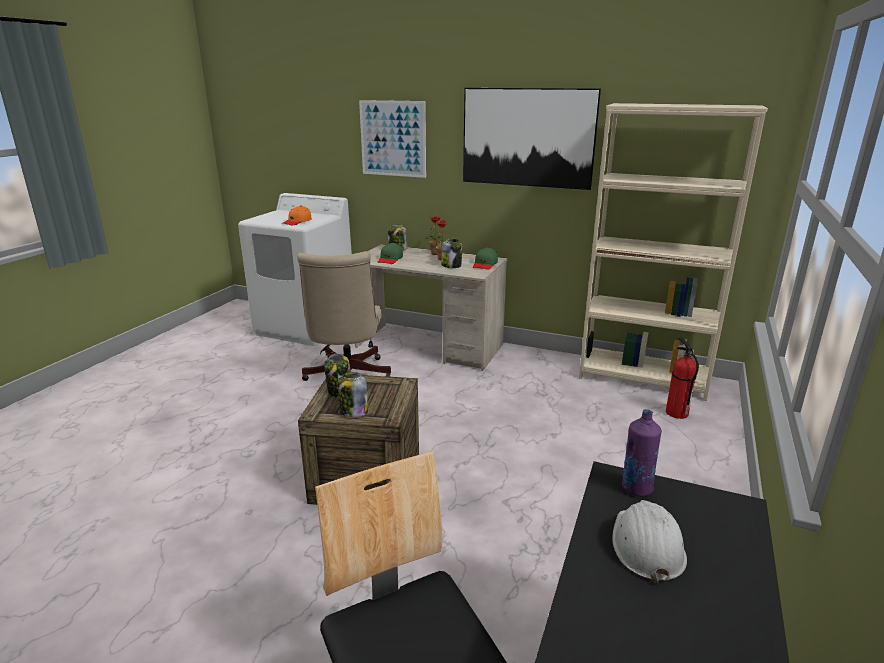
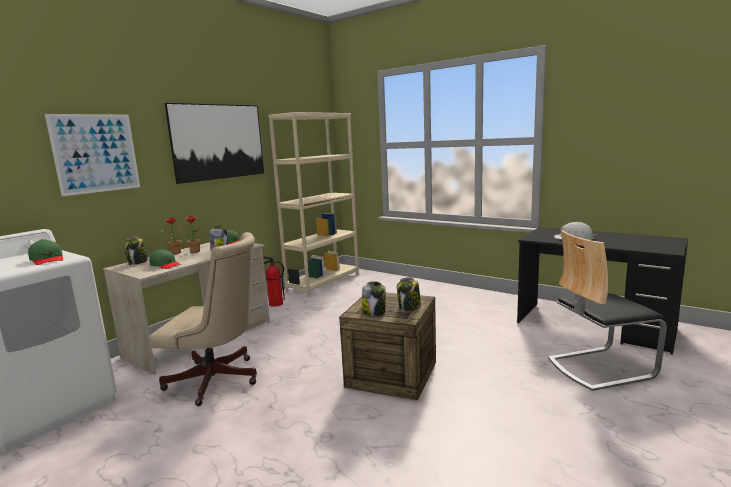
camera: 75 degrees left, 10 degrees down
(297, 222) = (47, 259): orange cap -> green cap
(636, 488) = (537, 236): purple bottle -> none
(676, 412) = (365, 282): fire extinguisher -> fire extinguisher (275, 304)

